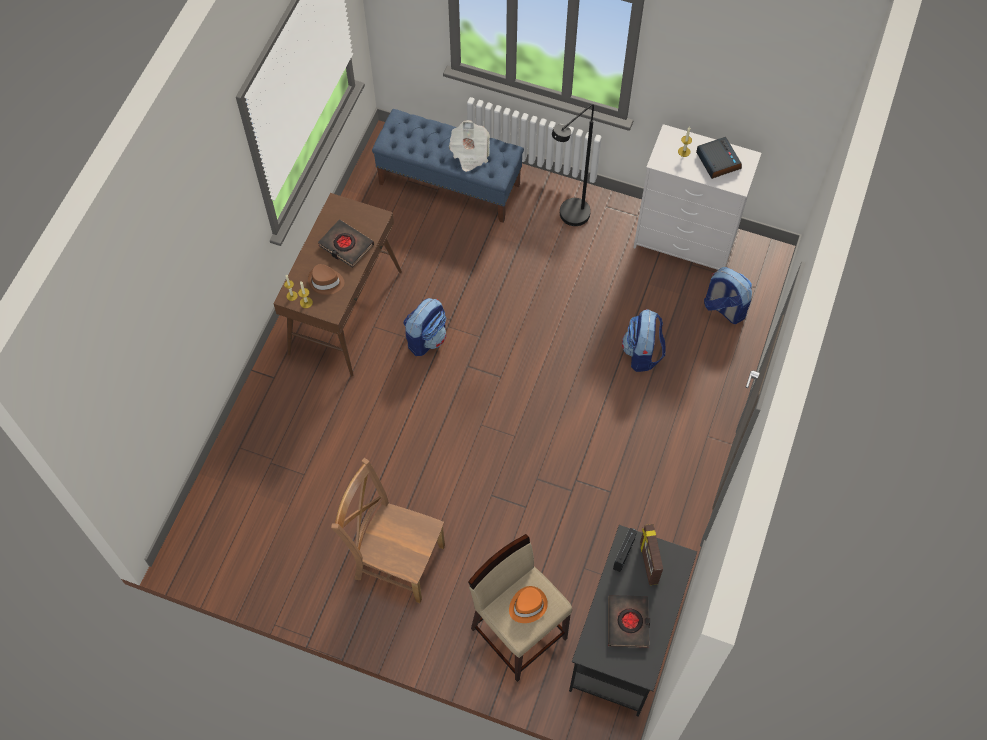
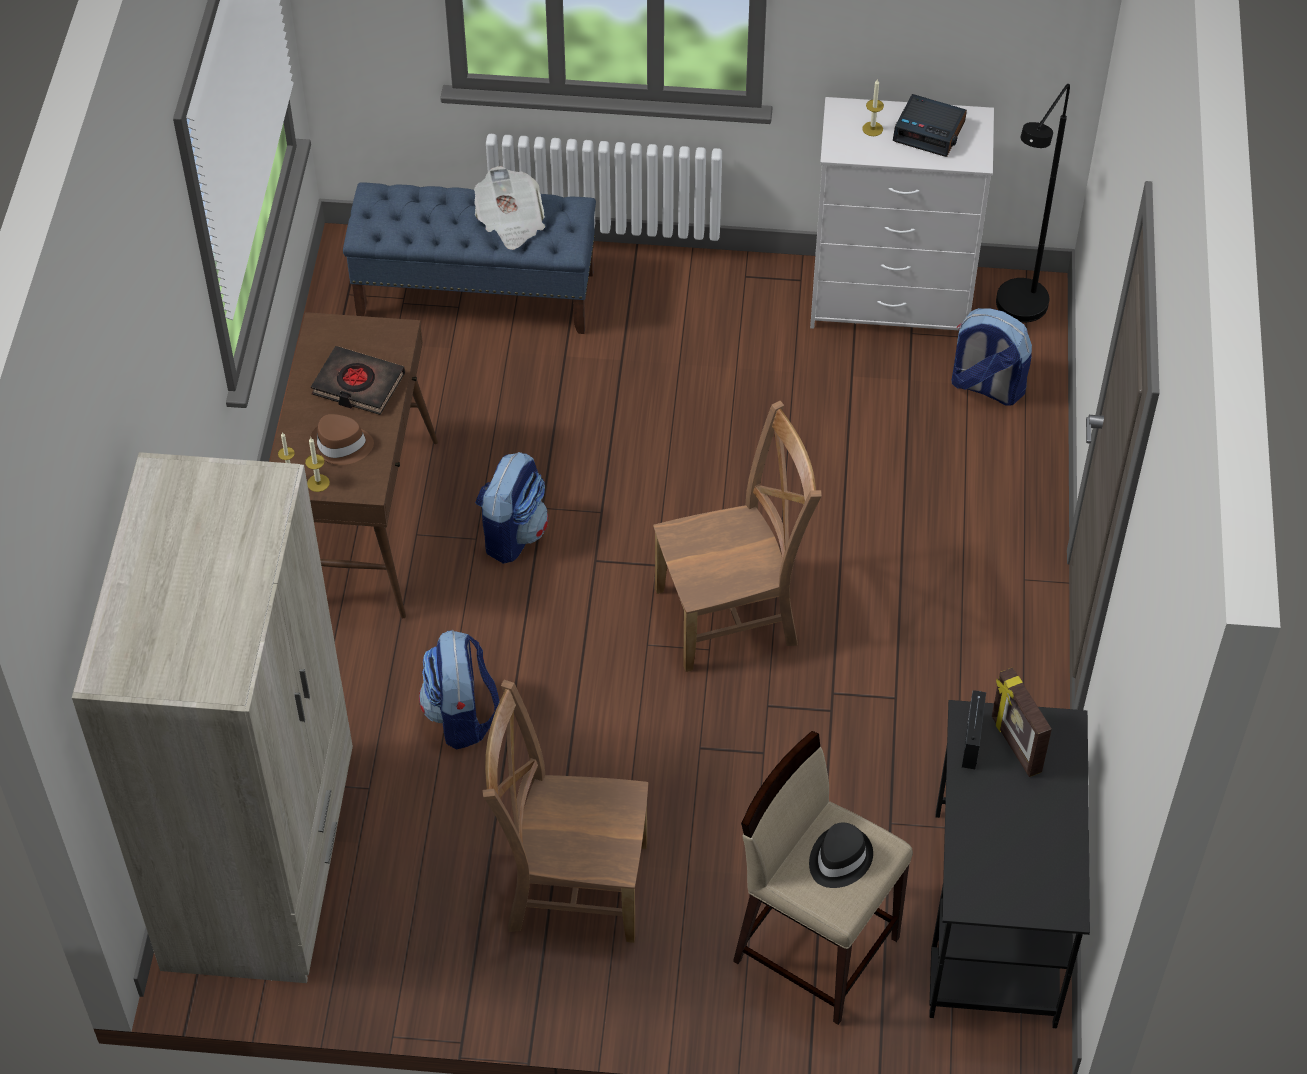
camera: 15 degrees left, 10 degrees down
(235, 502) = (262, 859): none -> beige wardrobe
(527, 605) = (839, 859): orange hat -> black hat
(534, 418) = (732, 615): none -> brown chair
(569, 219) = (692, 307): black floor lamp -> black floor lamp (1017, 314)
(628, 622) = (1014, 840): black book -> none
(642, 353) = (877, 480): backpack -> backpack (461, 716)
(717, 160) = (930, 131): alarm clock -> alarm clock turned 150 degrees clockwise

